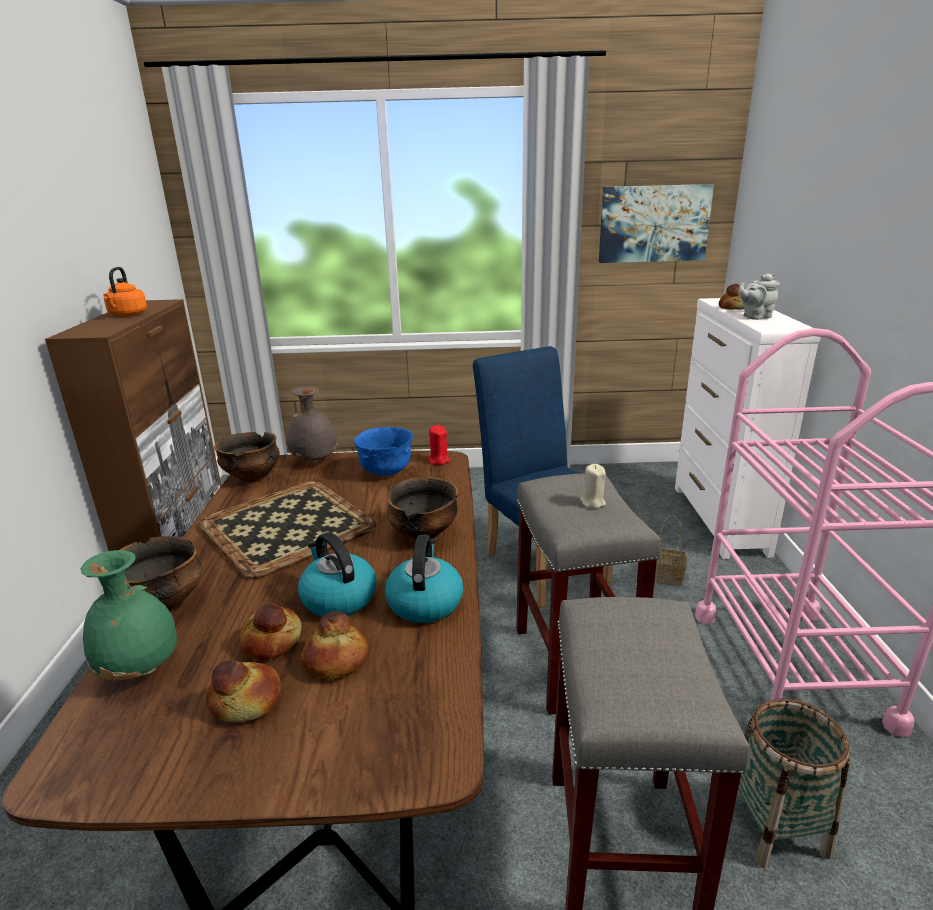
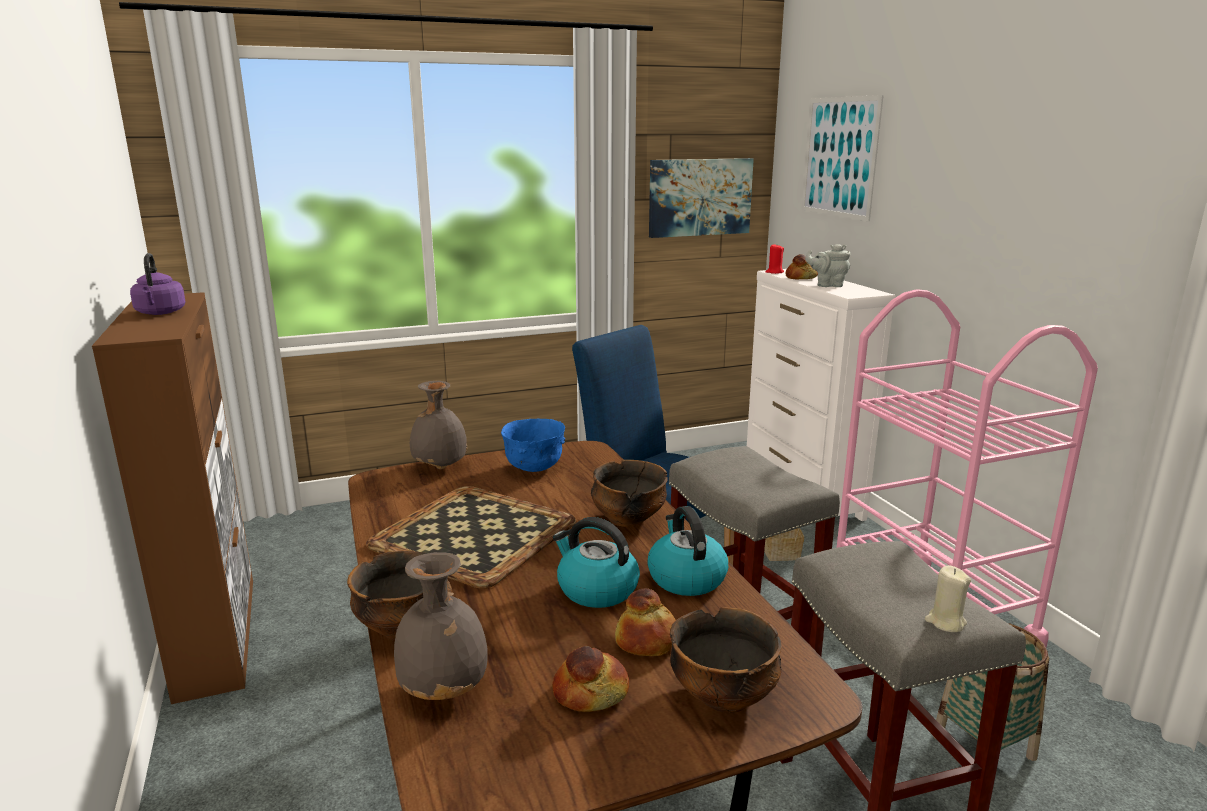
camera: 20 degrees left, 5 degrees down
(127, 315) = (160, 313): orange kettle -> purple kettle
(141, 668) = (446, 690): green vase -> grey vase
(253, 476) = (381, 491): bowl -> bowl (723, 696)
(272, 641) = (565, 638): bread -> none
(438, 460) = (580, 451): red candle -> red candle (774, 272)
(592, 502) = (758, 472): beige candle -> beige candle (945, 622)
(755, 317) = (827, 285): grey teapot -> grey teapot turned 45 degrees clockwise
(791, 181) = (839, 157): none -> picture

